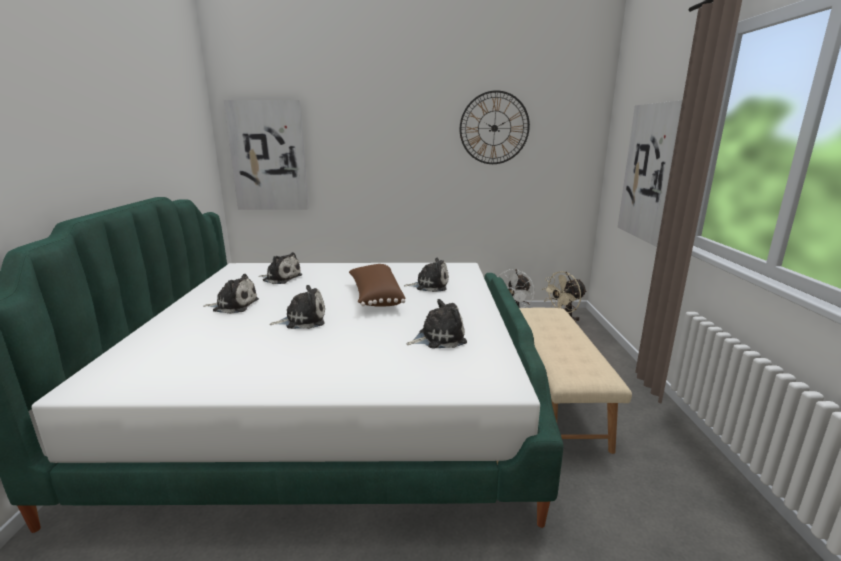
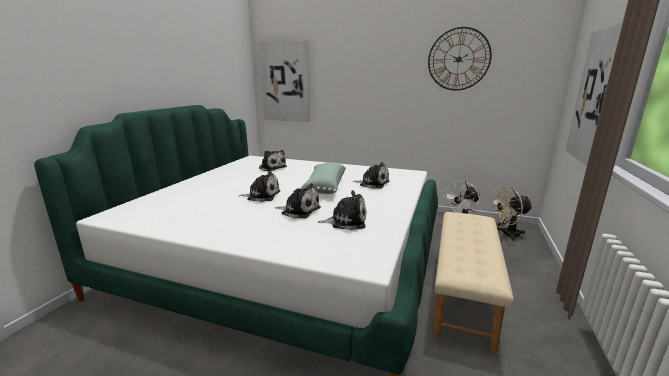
camera: 20 degrees right, 0 degrees up
(234, 305) = (228, 181): plush toy -> plush toy (299, 211)
(375, 297) = (324, 186): brown pillow -> green pillow

